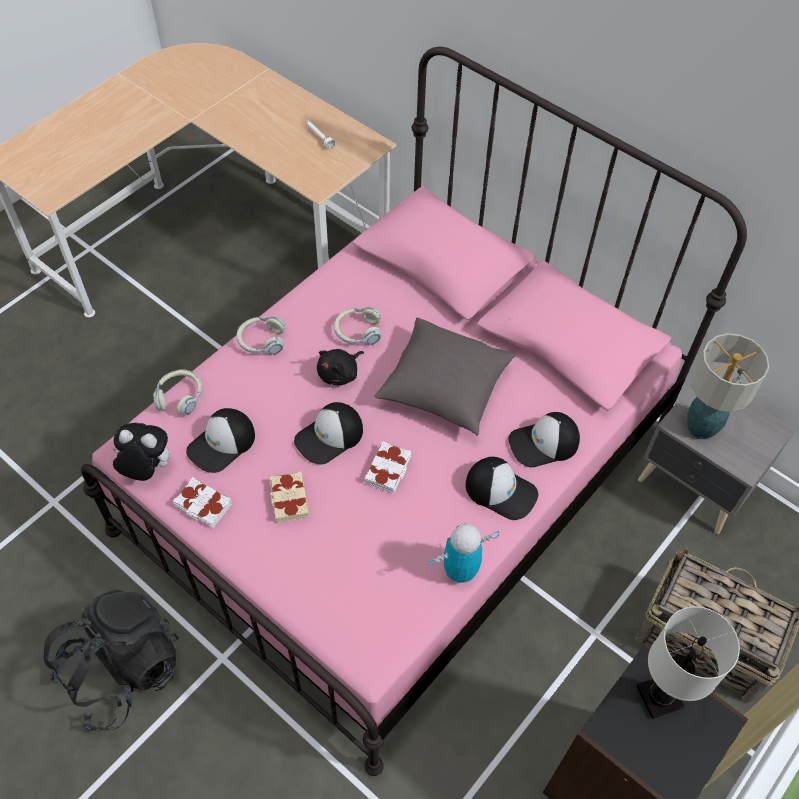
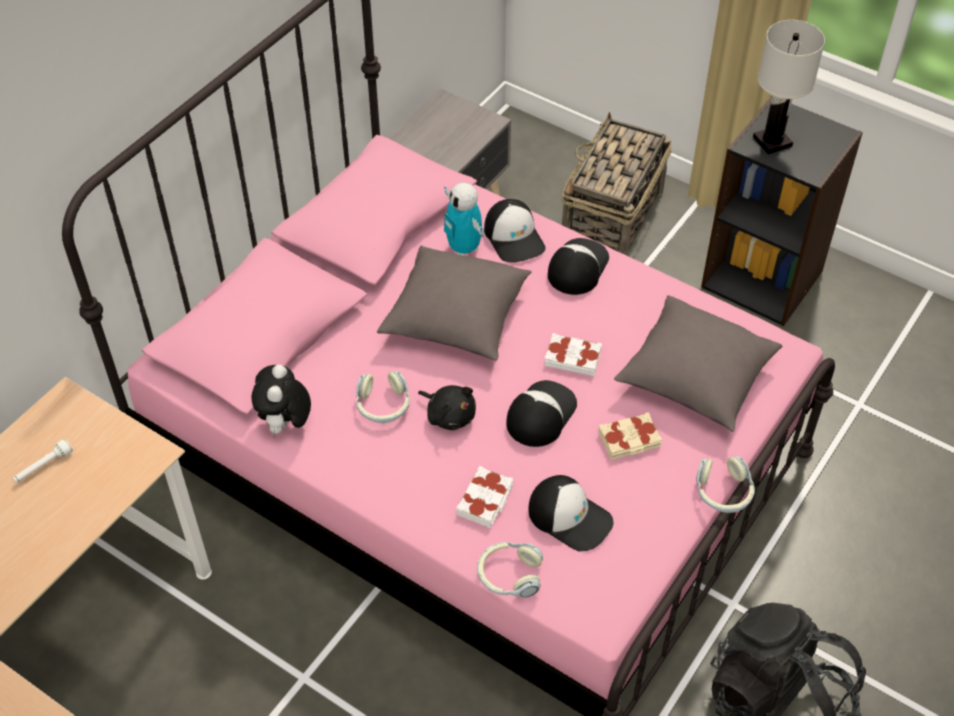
camera: 95 degrees left, 5 degrees down
(146, 469) = (622, 589): plush toy -> plush toy (285, 425)
(203, 506) = (656, 520): white book -> white book (485, 500)
(261, 341) = (408, 502): headphones -> headphones (723, 492)
(329, 437) = (540, 414): cap -> cap turned 105 degrees counterclockwise
(348, 567) = (695, 379): none -> grey pillow
(460, 572) = (675, 293): toy robot -> toy robot (464, 248)
(702, 427) = (449, 148): table lamp -> none

